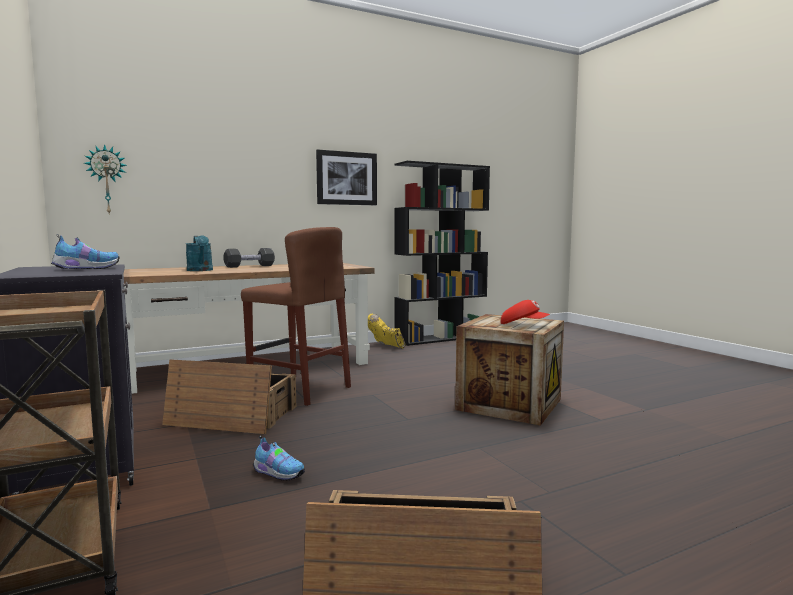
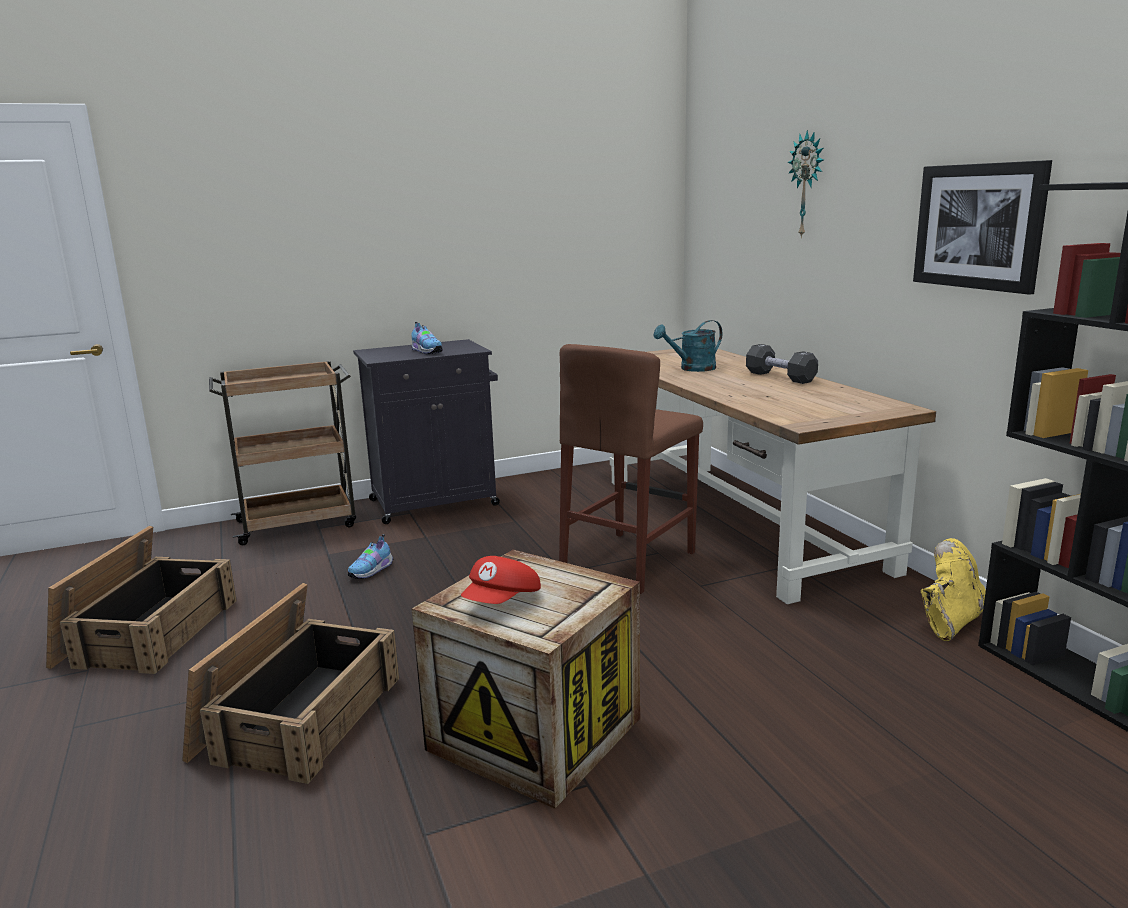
camera: 95 degrees right, 10 degrees up
(107, 180) = (715, 234): wall clock -> wall clock (807, 185)
(231, 416) = (531, 536): crate -> crate (298, 715)

